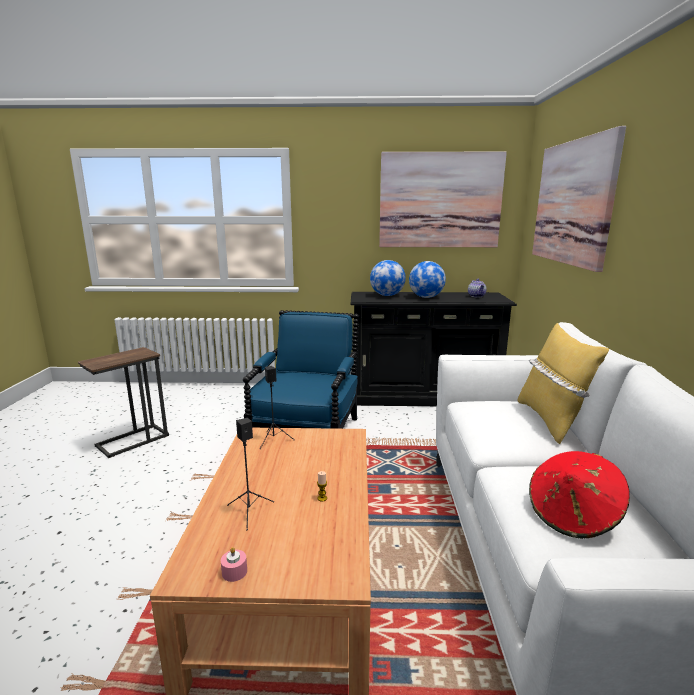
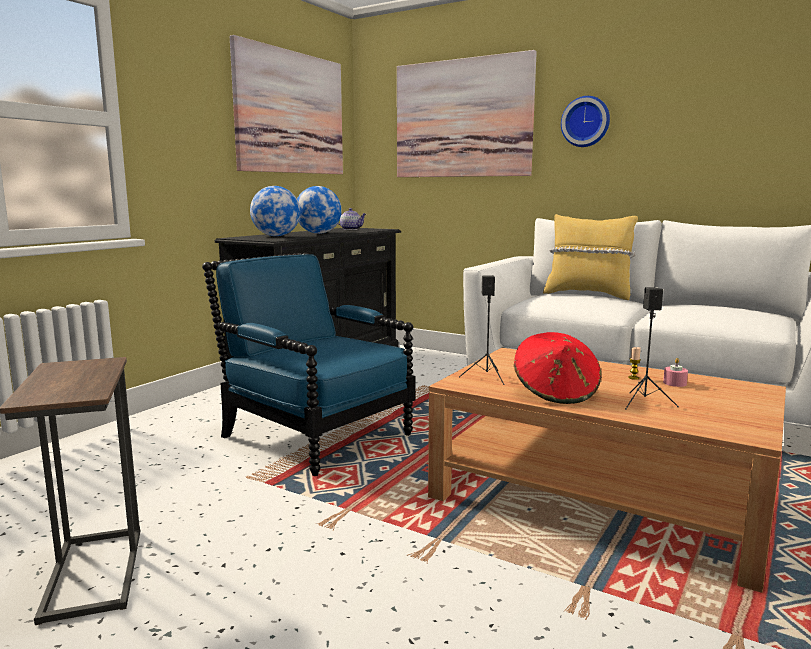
camera: 60 degrees left, 5 degrees down
(234, 572) = (747, 417): pink candle -> pink candle (674, 383)
(573, 516) = (731, 314): red hat -> red hat (556, 393)
(649, 215) = (586, 122): none -> wall clock

